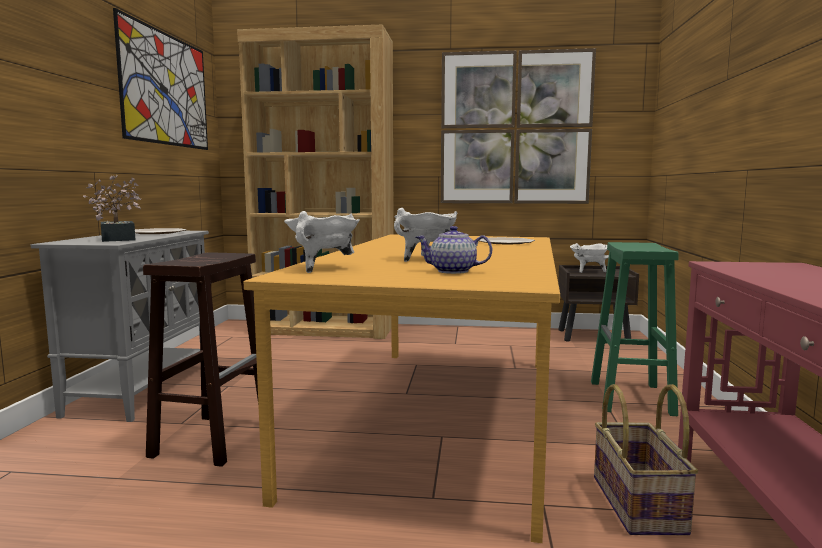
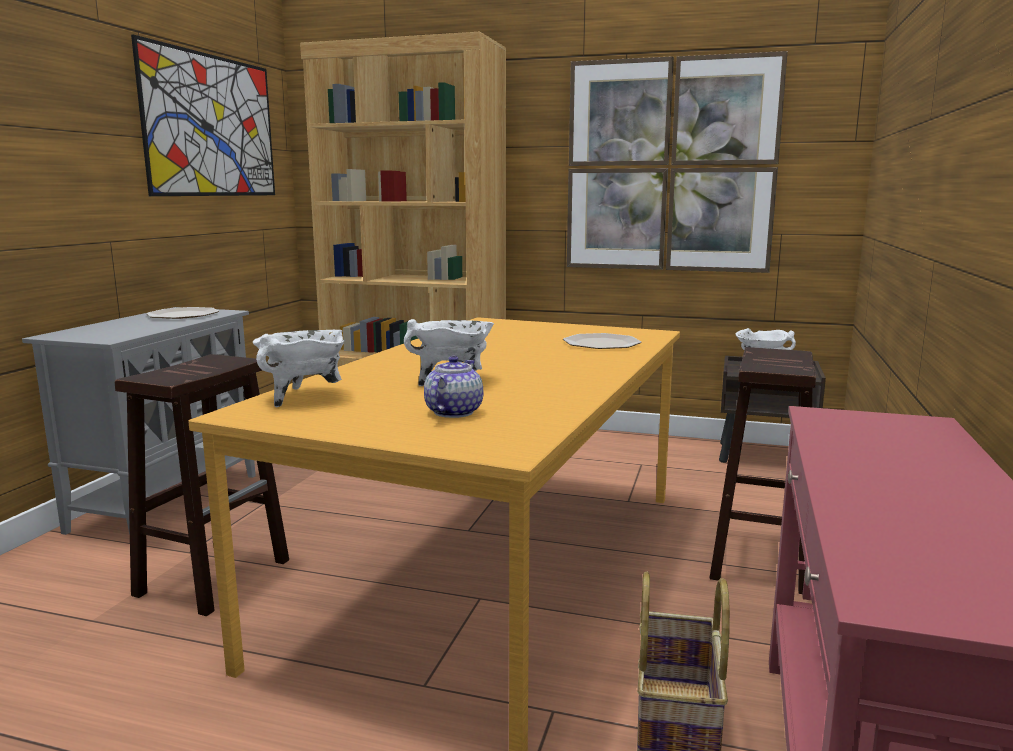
camera: 10 degrees right, 5 degrees up
(119, 238) = (127, 328): potted plant -> none
(453, 271) = (453, 412): teapot -> teapot turned 90 degrees clockwise
(631, 398) = (760, 561): green stool -> brown stool

